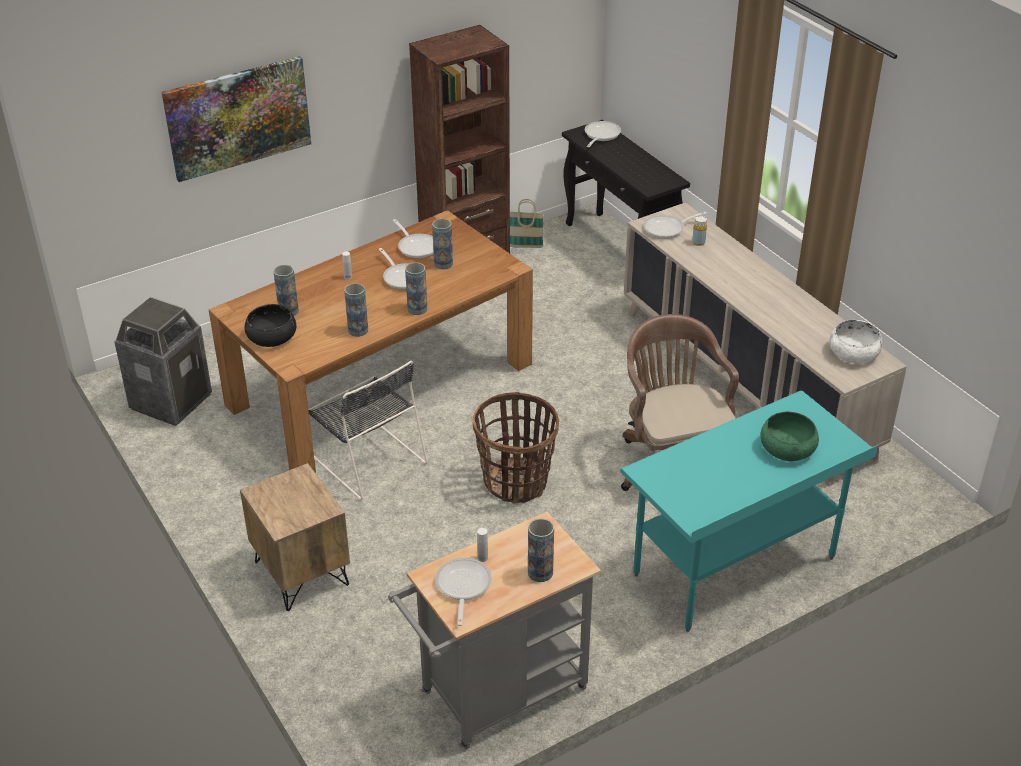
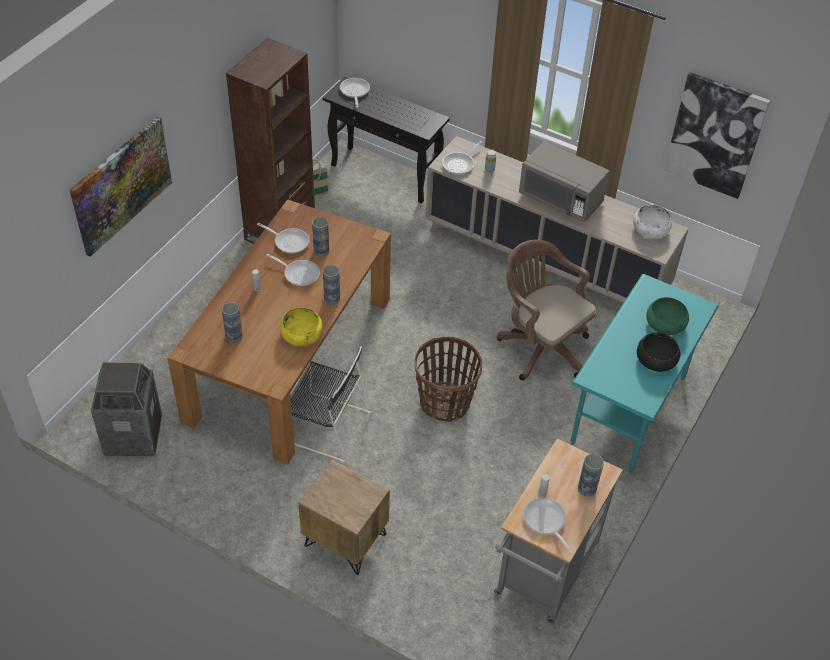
camera: 30 degrees left, 10 degrees up
(271, 336) = (238, 364): black bowl -> black bowl (656, 359)
(358, 330) = (301, 334): vase -> yellow bowl
(761, 293) = (560, 199): none -> grey microwave
(952, 238) = (715, 135): none -> picture

